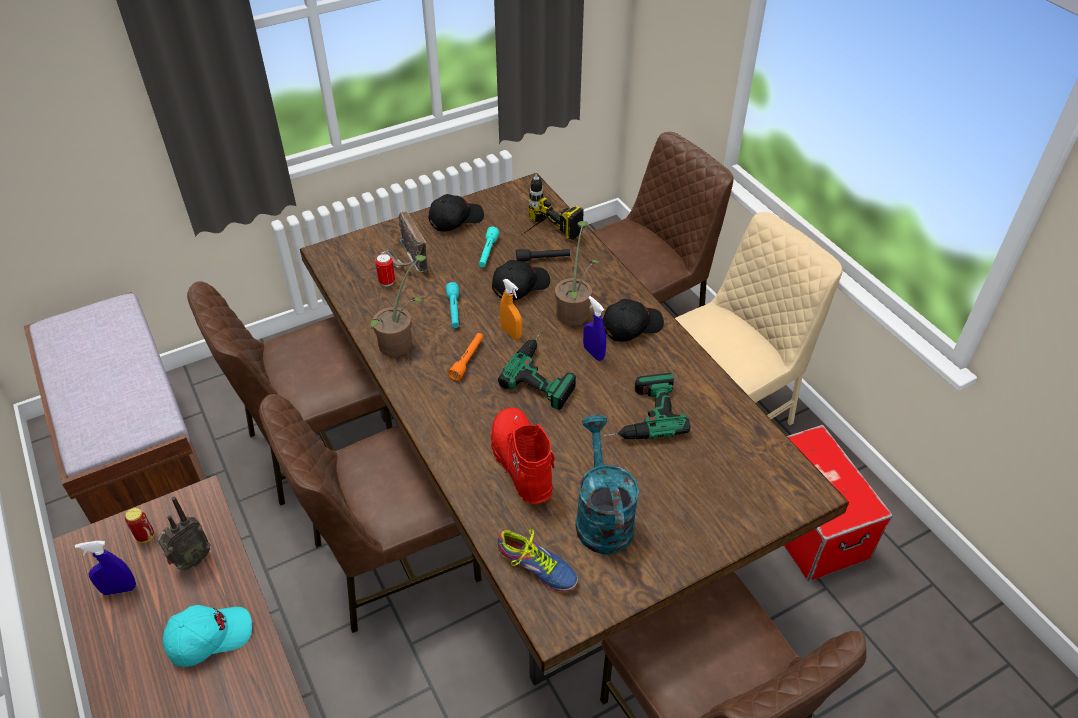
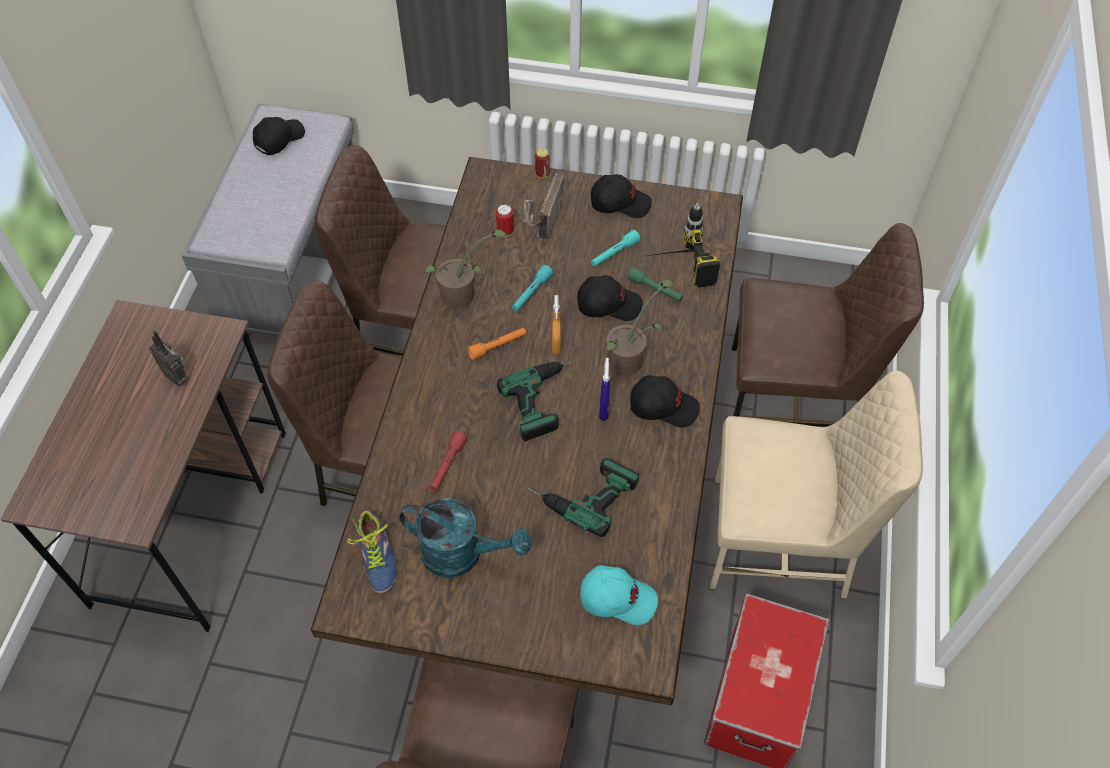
camera: 40 degrees right, 10 degrees up
(79, 339) = (279, 139): none -> black cap
(119, 589) = (122, 366): blue spray bottle -> none
(142, 463) = (294, 264): brown bench -> grey bench
(145, 536) = (167, 338): can -> can (542, 174)
(191, 560) = (178, 377): radio -> radio turned 45 degrees clockwise
(209, 637) = (142, 442): turquoise cap -> turquoise cap (617, 598)
(520, 464) = (447, 465): red boot -> red flashlight
(543, 259) = (655, 290): black flashlight -> green flashlight
(601, 516) = (462, 554): turquoise watering can -> turquoise watering can turned 75 degrees clockwise

